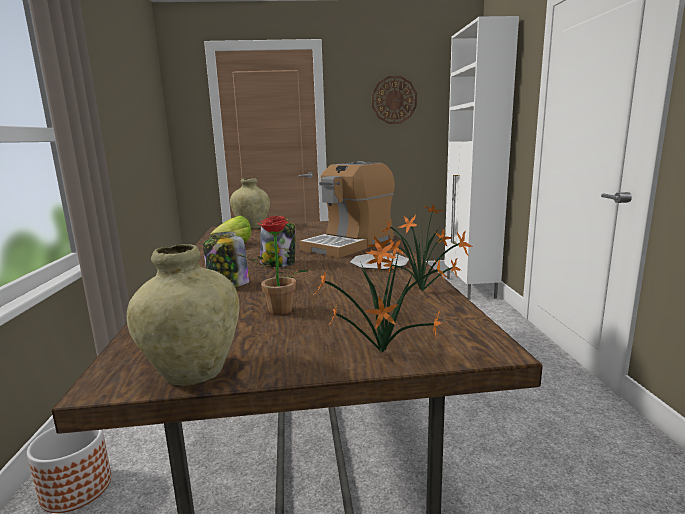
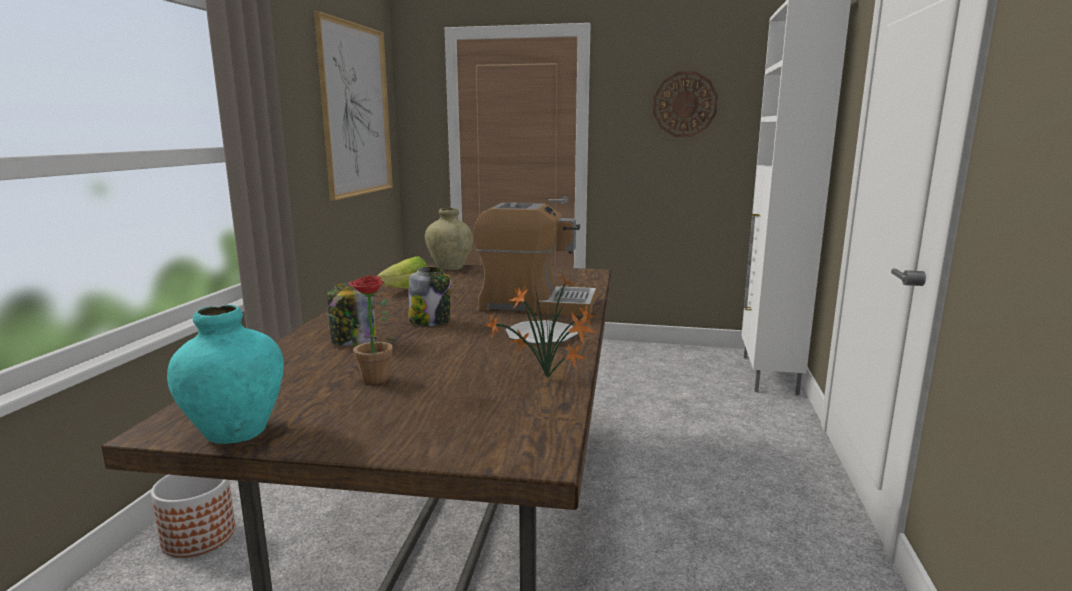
camera: 15 degrees right, 0 degrees up
(140, 106) = (356, 111): none -> picture
(193, 372) = (236, 432): beige vase -> turquoise vase
(350, 244) = (536, 304): coffee machine -> coffee machine turned 135 degrees counterclockwise
(378, 352) = (421, 441): potted plant -> none

